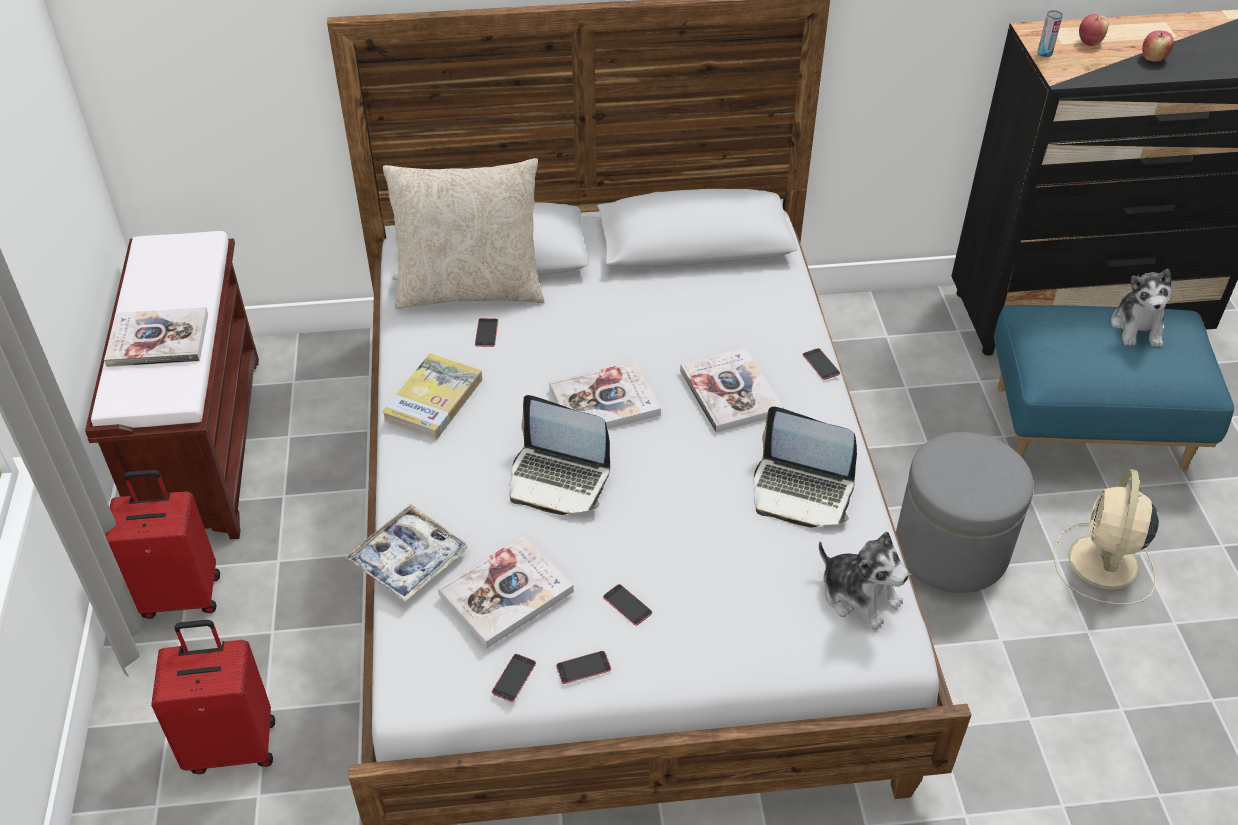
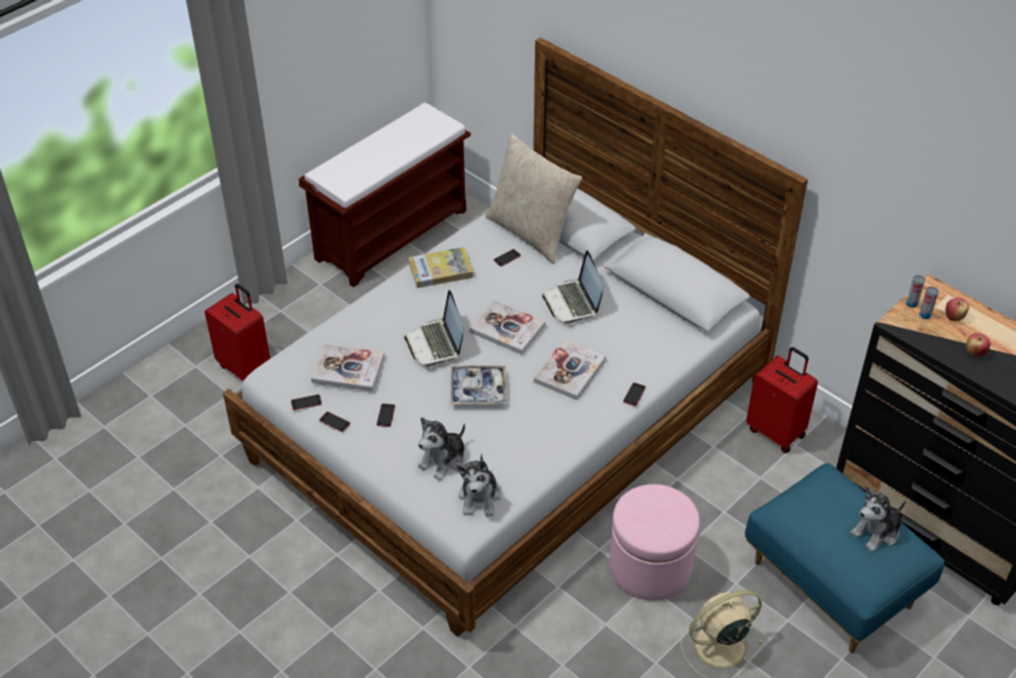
camera: 50 degrees right, 0 degrees up
(158, 340) = (370, 158): book -> none
(180, 594) = (303, 292): red suitcase -> red suitcase (776, 432)
(408, 560) = (336, 326): tray -> tray (478, 390)
(763, 594) = (443, 460): none -> plush toy
(801, 491) = (528, 437): laptop -> laptop (573, 302)
(951, 549) = (650, 567): grey ottoman -> pink ottoman
(1069, 55) = (925, 315): none -> can

